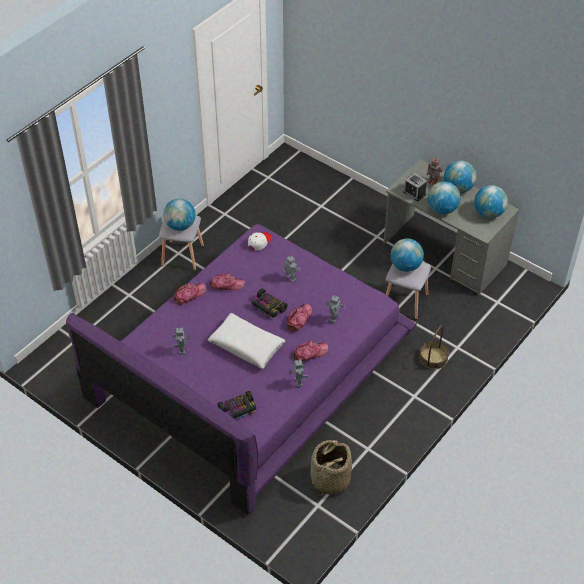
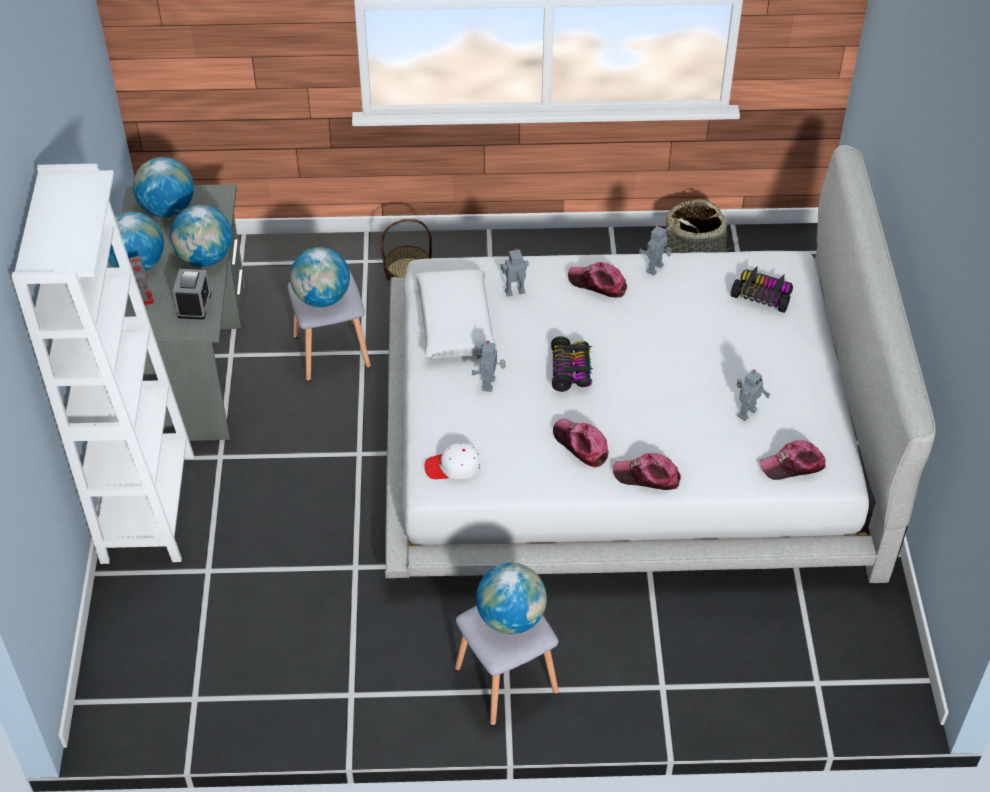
camera: 130 degrees left, 0 degrees up
(247, 345) = (658, 352): white pillow -> white pillow (455, 323)
(250, 369) = (627, 436): purple bed -> white bed
(299, 319) = (556, 324): cap -> cap (792, 465)
(370, 204) = (148, 508): none -> white bookcase

